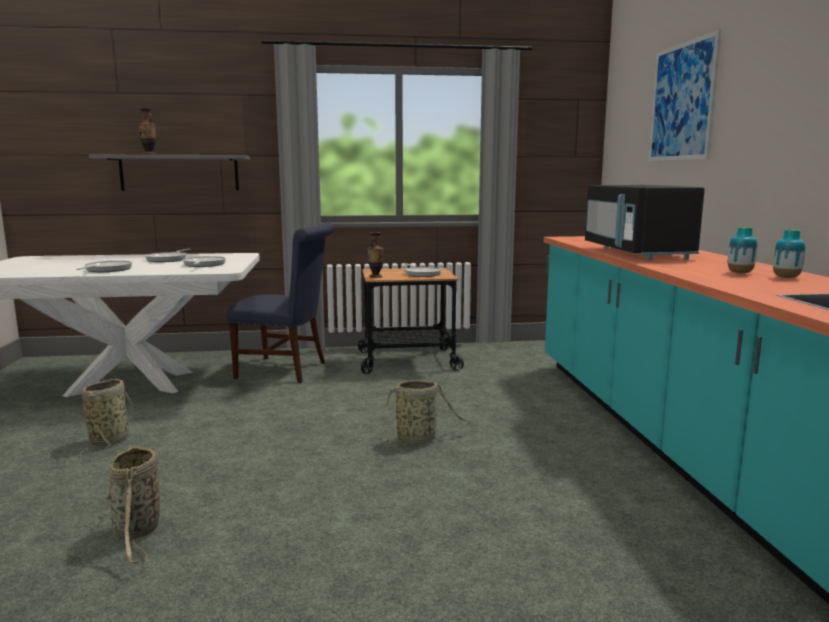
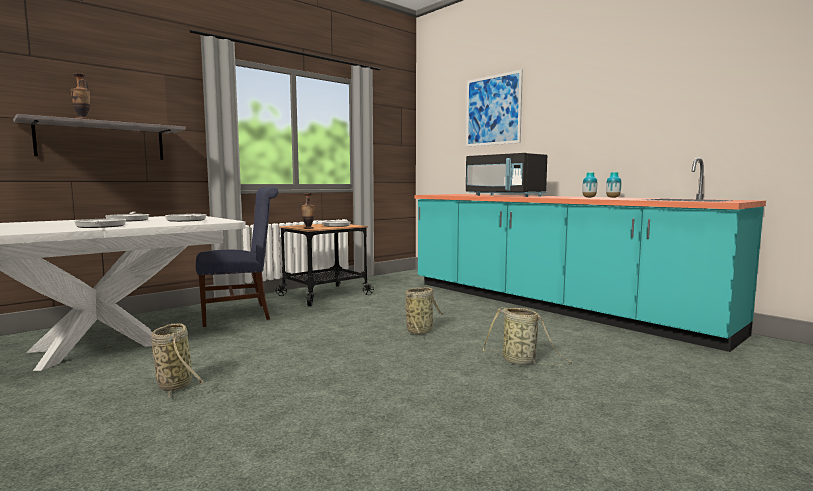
camera: 35 degrees left, 5 degrees down
(137, 532) = (338, 424): basket -> basket (521, 362)

